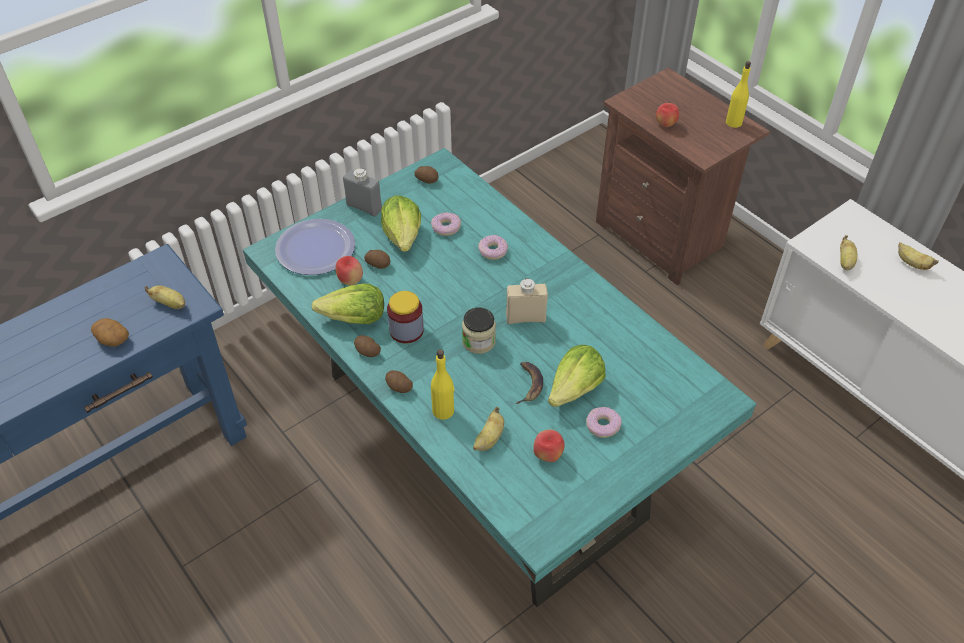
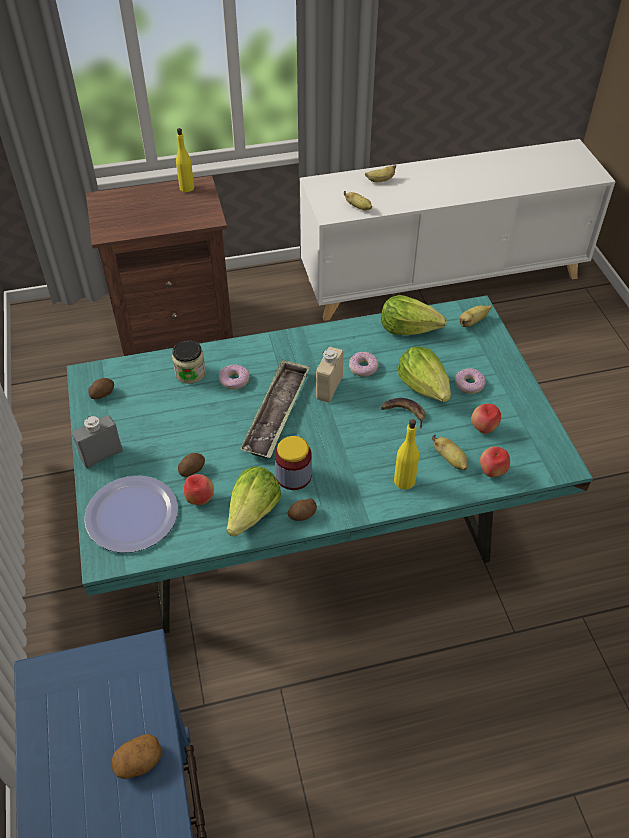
camera: 65 degrees left, 0 degrees up
(170, 304) = (122, 681): banana -> banana (472, 322)
(398, 387) = (360, 504): potato -> none
(403, 236) = (167, 438): lettuce -> lettuce (409, 328)
(446, 228) = (180, 402): donut -> donut (363, 367)
(472, 293) = (277, 413): none -> tray
(478, 341) = (338, 429): jar -> jar (190, 373)
(665, 124) = (156, 223): apple -> apple (492, 472)

